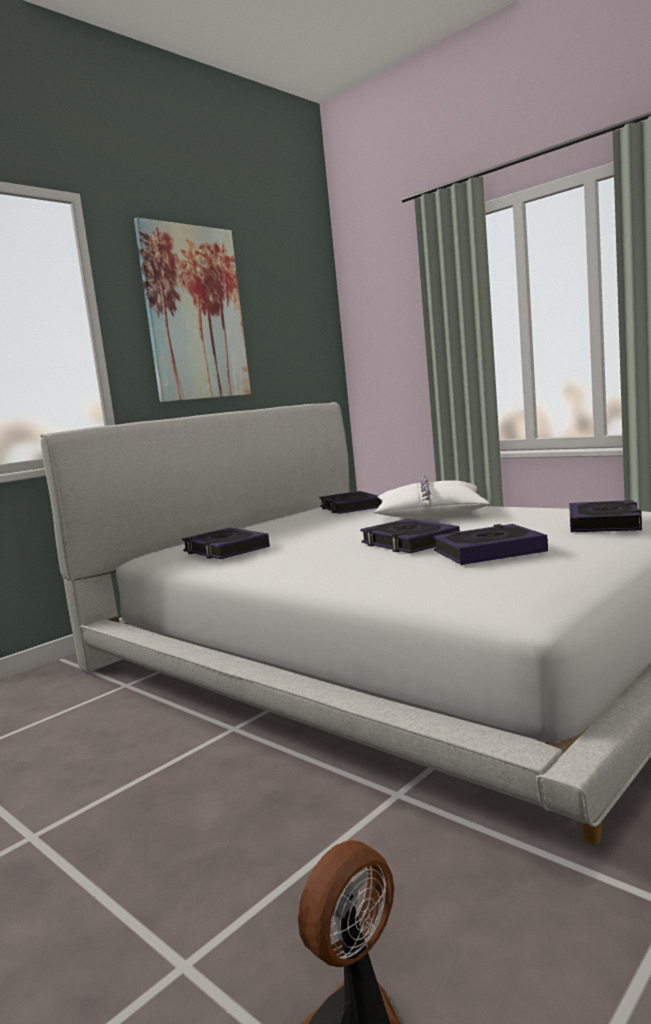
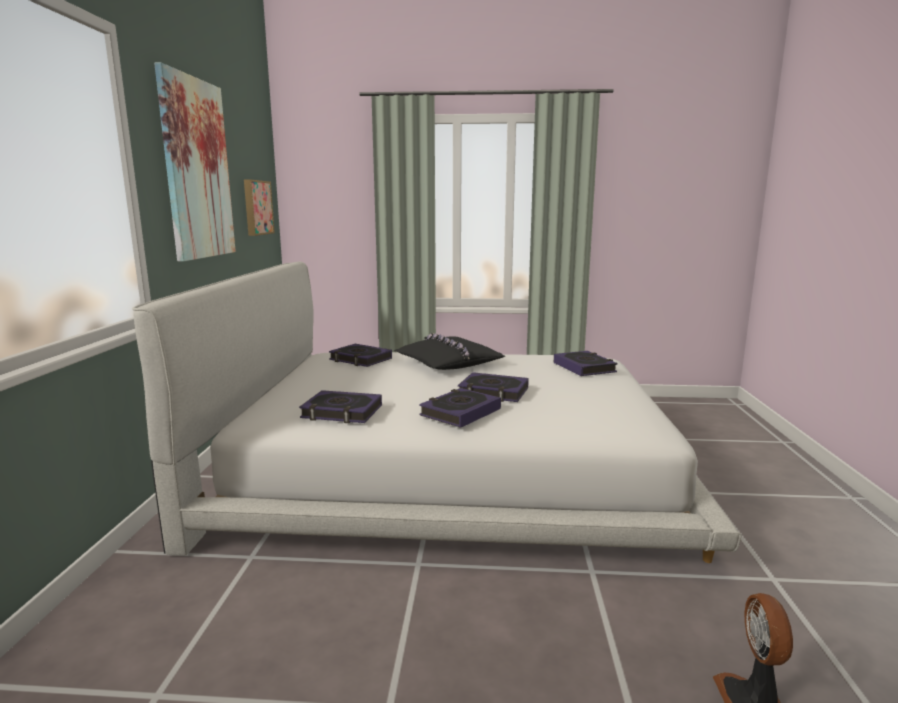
camera: 40 degrees left, 5 degrees up
(298, 348) = (256, 207): none -> picture
(429, 513) = (447, 363): white pillow -> black pillow
(488, 552) = (564, 396): book -> book (460, 412)

